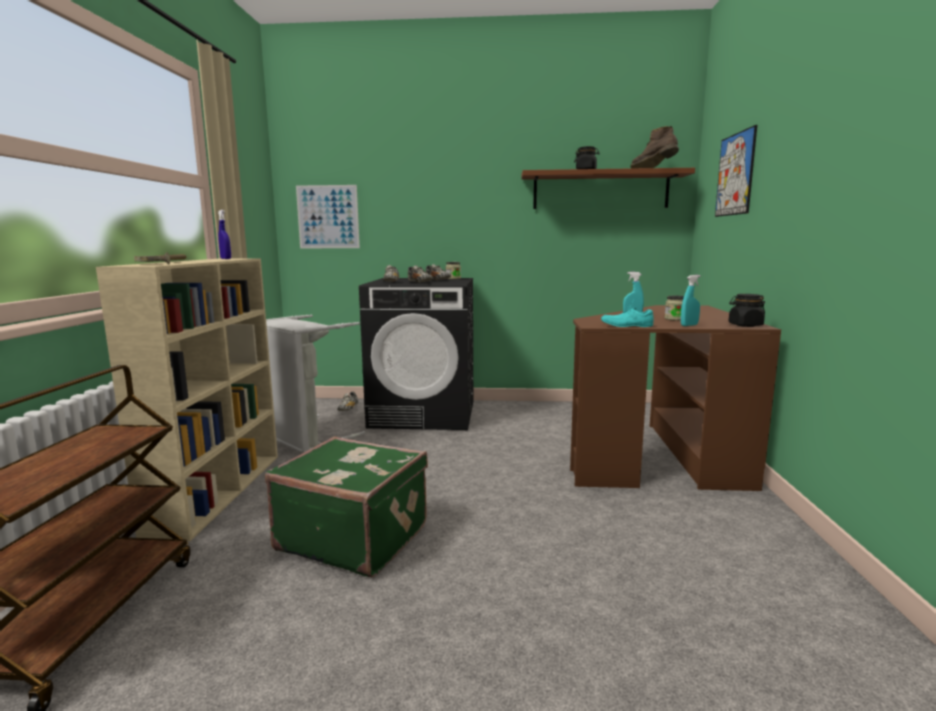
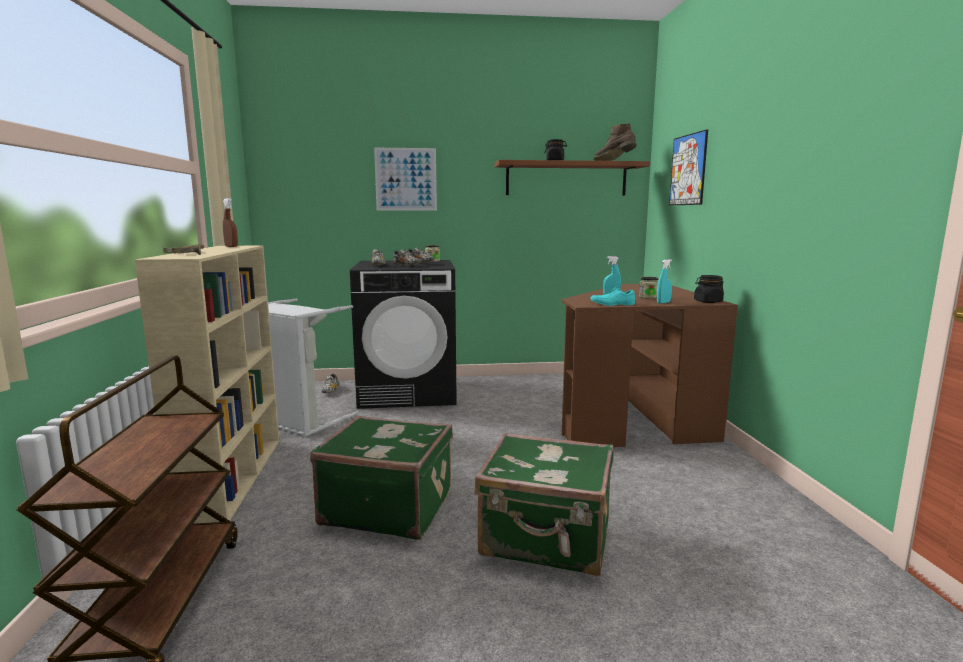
camera: 10 degrees left, 0 degrees up
(226, 259) = (231, 246): blue spray bottle -> brown spray bottle
(328, 217) = (304, 200): picture -> picture (406, 179)
(512, 591) = (547, 539): none -> green suitcase

